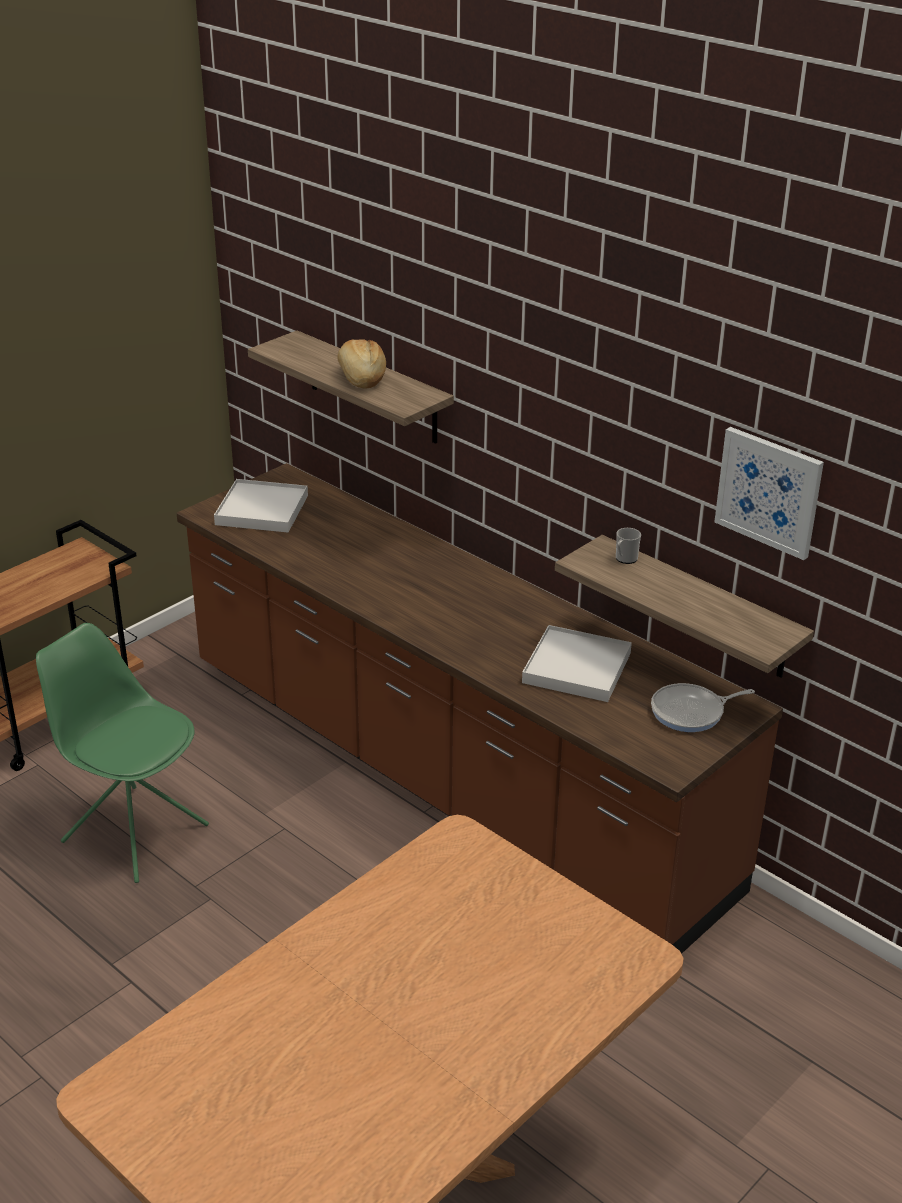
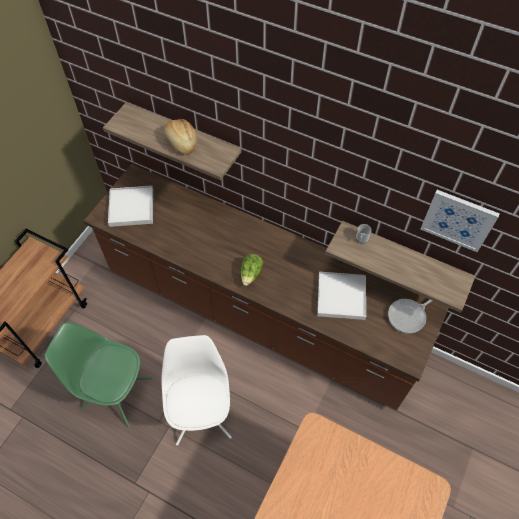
camera: 15 degrees left, 25 degrees up
(280, 892) = (202, 413): none -> white chair
(428, 615) = (251, 274): none -> lettuce

